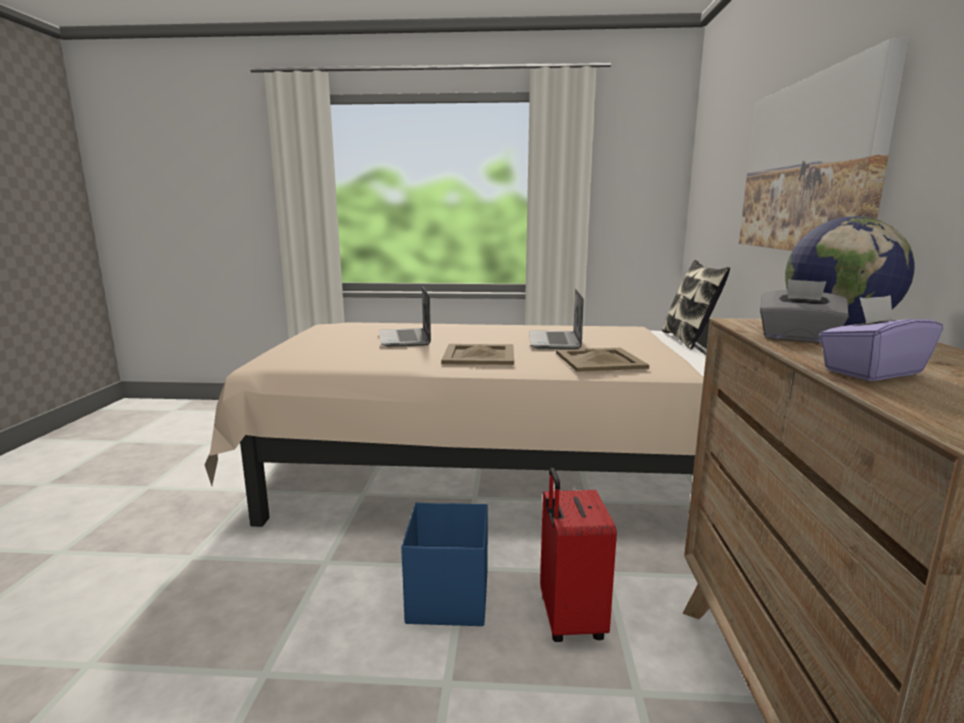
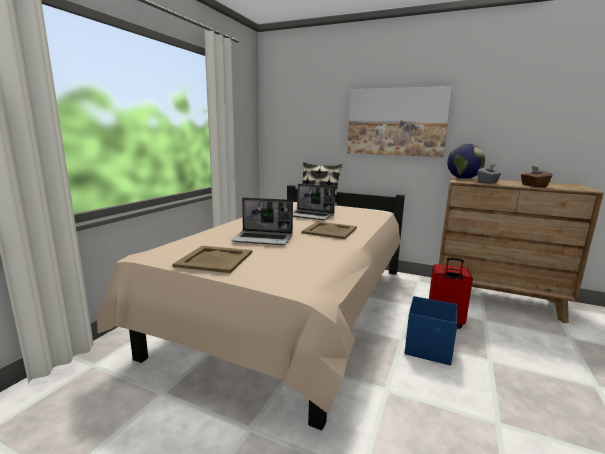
camera: 70 degrees left, 0 degrees up
(599, 360) = (357, 216): beige tray -> beige tray (214, 259)
(871, 372) = (533, 185): purple tissue box -> brown tissue box

